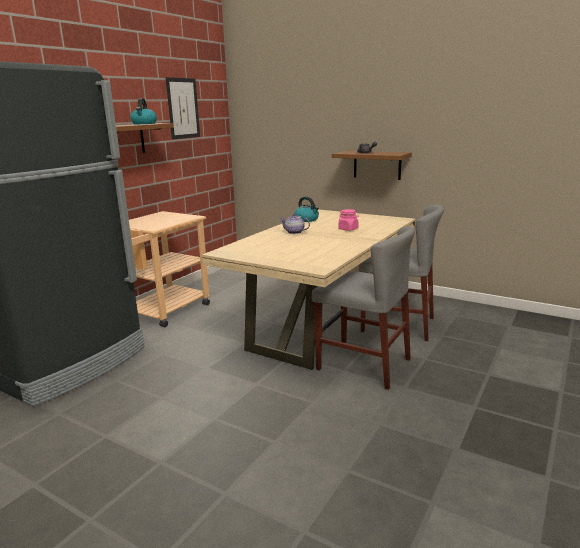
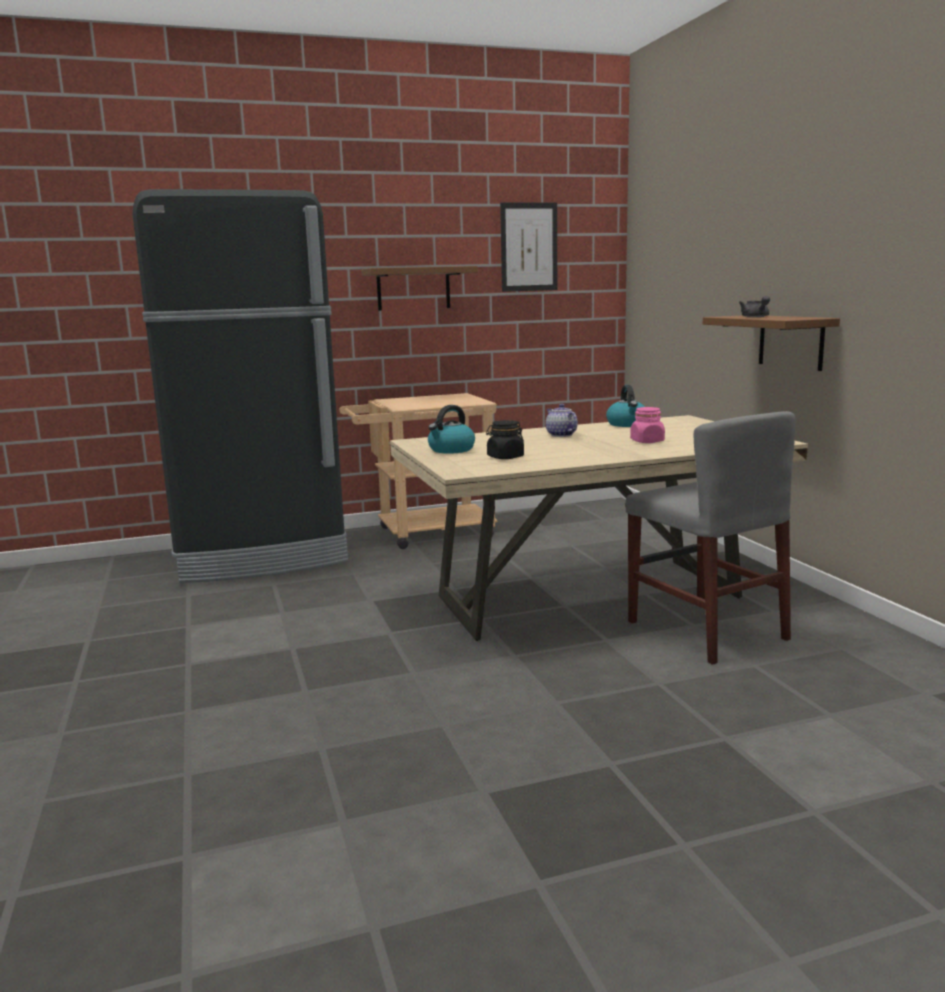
camera: 40 degrees right, 5 degrees down
(144, 124) = (438, 266): kettle -> kettle (451, 450)
(310, 253) = (505, 457): none -> black jar
(363, 364) = (554, 658): grey chair -> none

